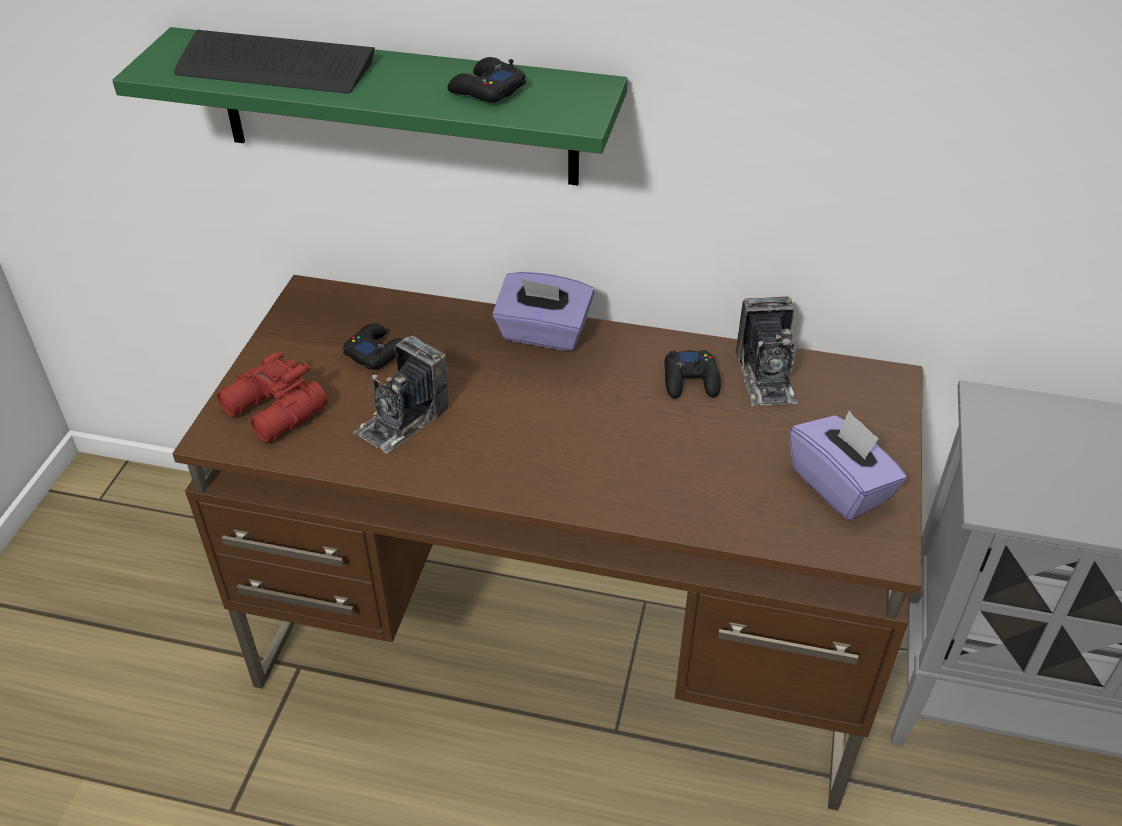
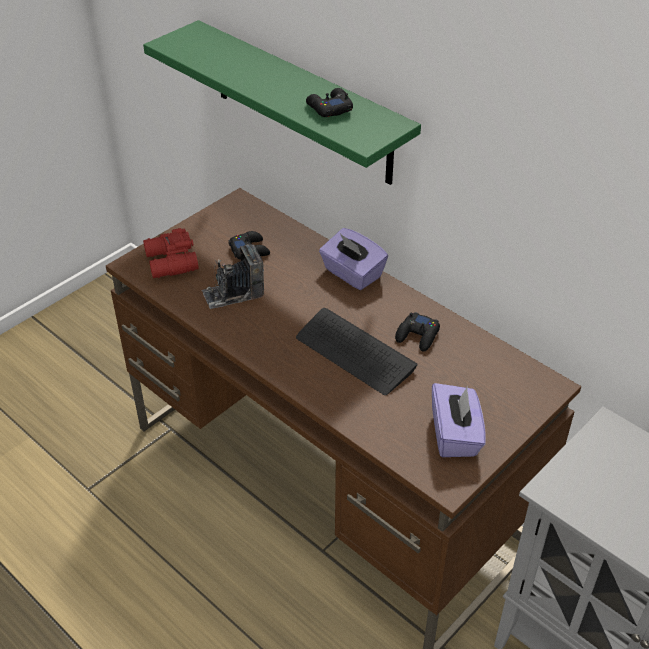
camera: 30 degrees right, 0 degrees up
(275, 66) = (229, 60): keyboard -> keyboard (354, 353)
(766, 376) = (468, 352): camera -> none

